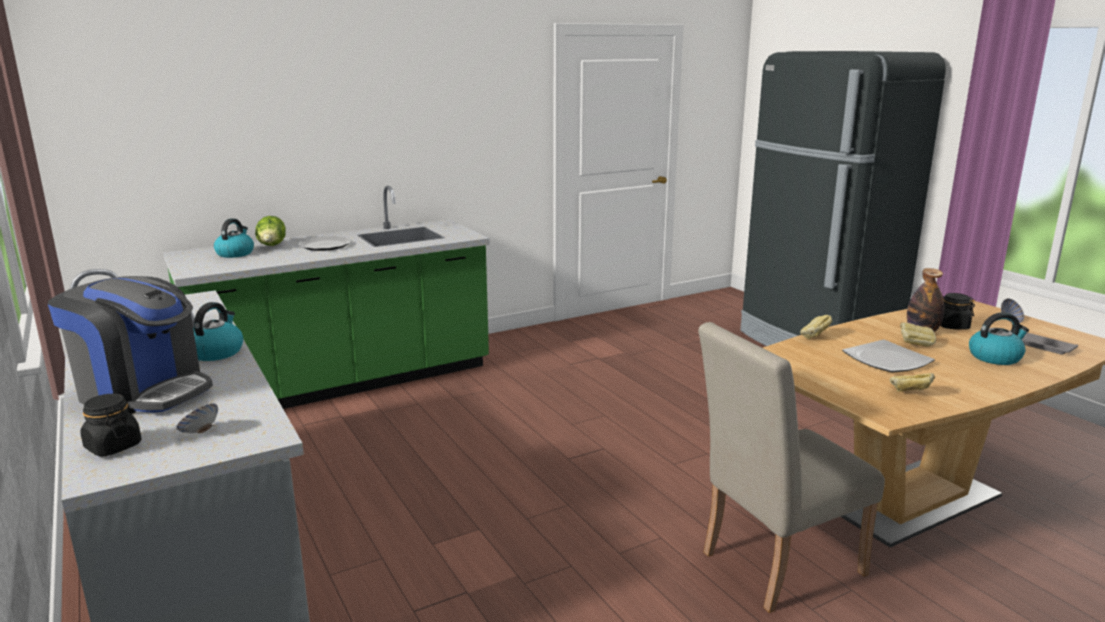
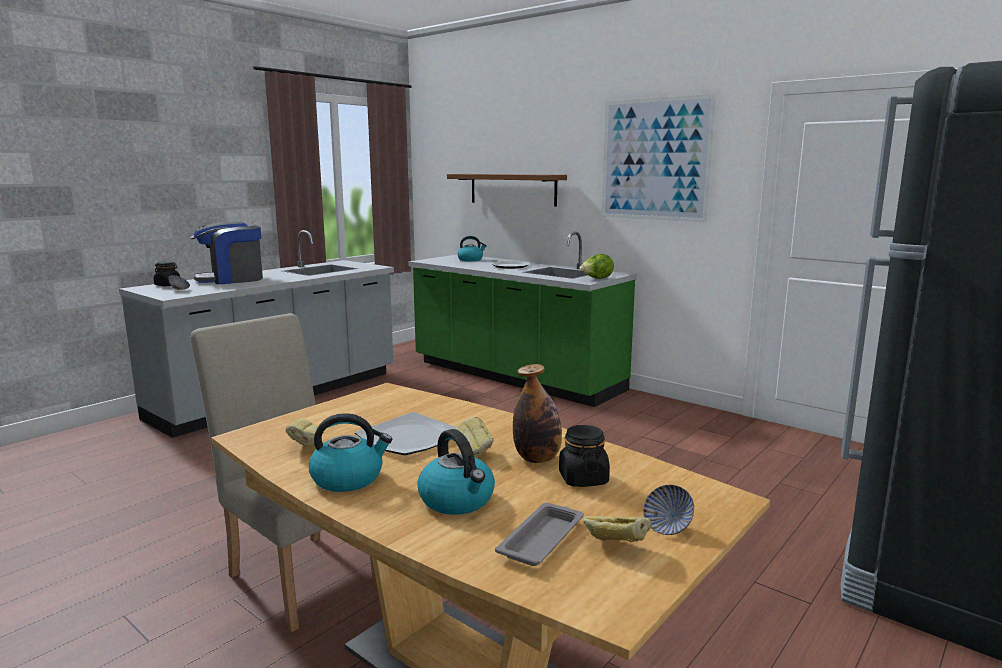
camera: 70 degrees right, 5 degrees down
(143, 392) = (231, 279): coffee machine -> coffee machine turned 60 degrees clockwise
(216, 352) = (287, 279): kettle -> kettle (348, 478)
(254, 143) = (512, 189): none -> brown shelf
(272, 246) = (495, 261): lettuce -> lettuce (596, 279)
(454, 95) = (654, 159): none -> picture
(815, 337) = (466, 407): bread -> bread (615, 546)

